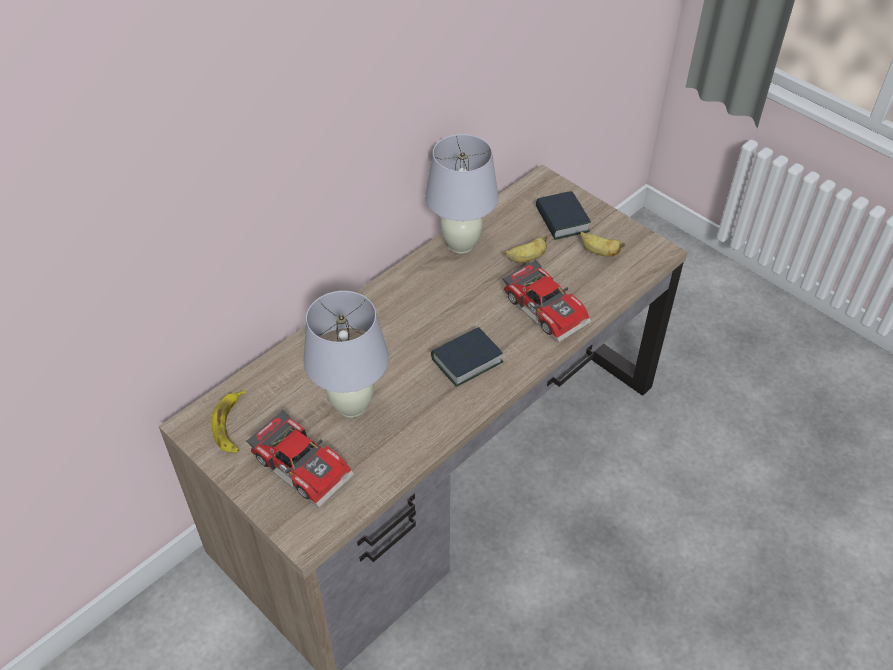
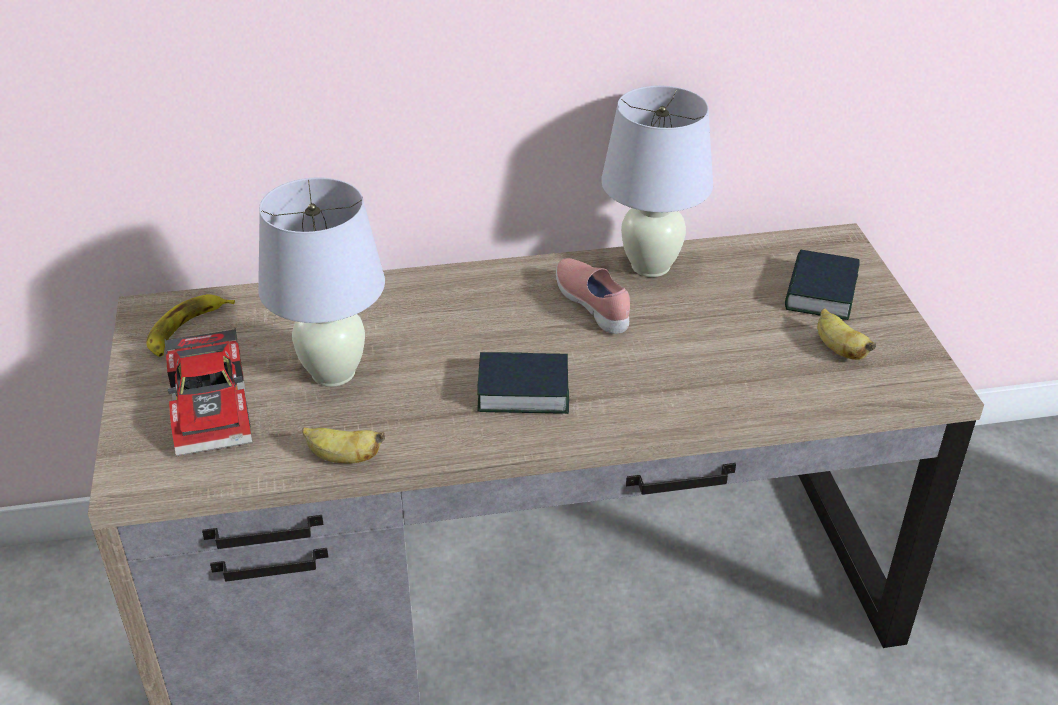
camera: 35 degrees right, 10 degrees down
(454, 287) = (593, 306): none -> pink shoe
(526, 258) = (724, 315): banana -> banana (343, 458)
(547, 308) = (695, 381): toy car -> none

